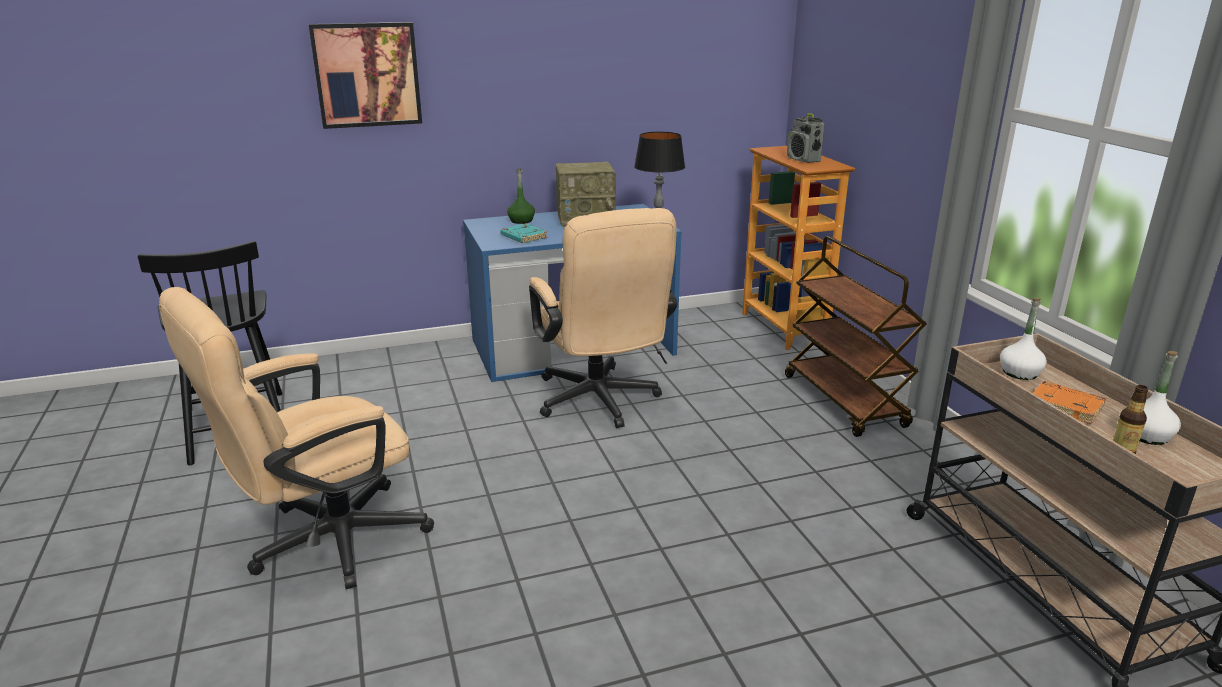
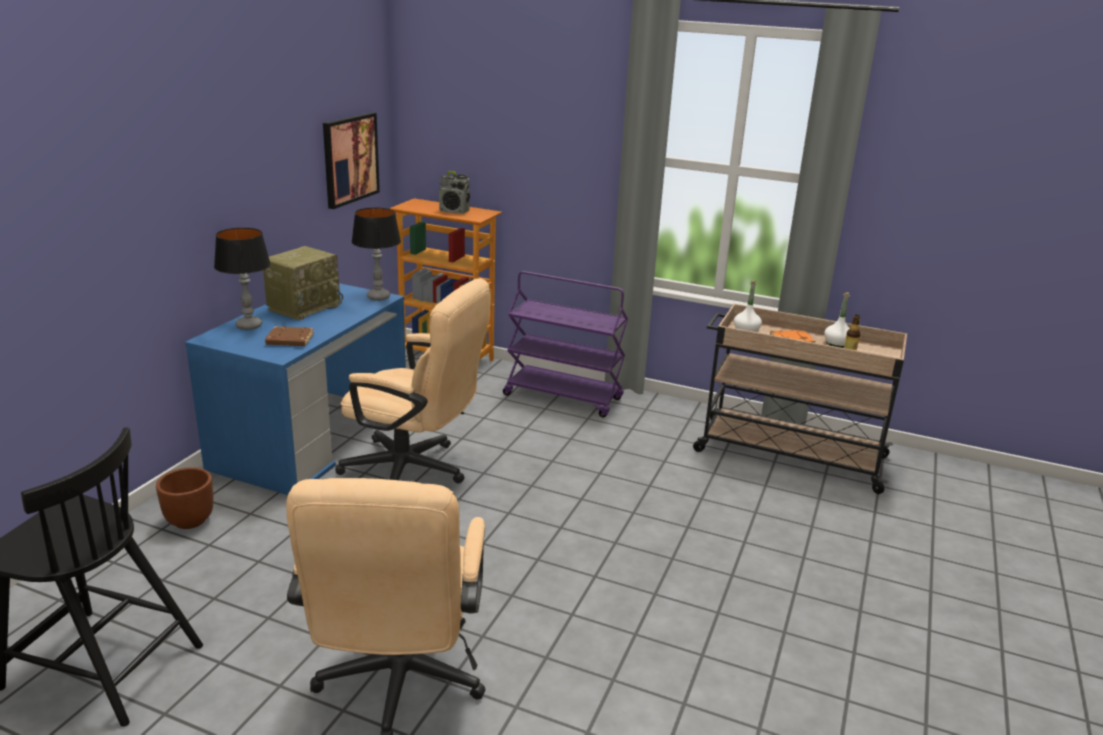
camera: 50 degrees left, 0 degrees up
(367, 75) = (76, 200): picture -> picture (350, 159)
(412, 367) = (190, 520): none -> brown planter
(521, 221) = (249, 326): green bottle -> table lamp
(523, 237) = (289, 340): turquoise book -> brown book
(845, 401) = (564, 397): brown cart -> purple cart

